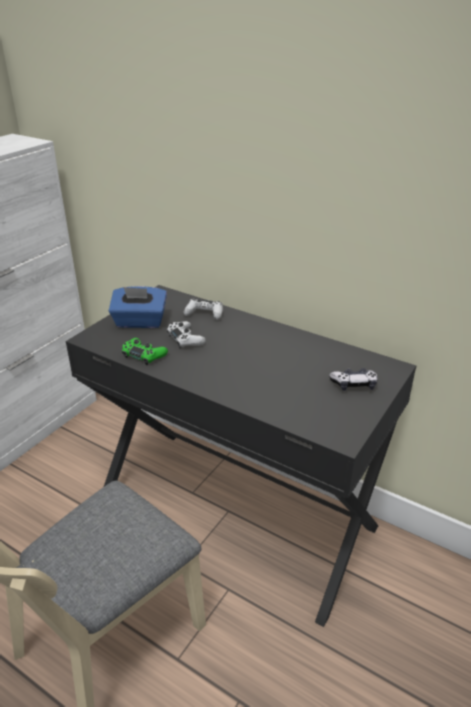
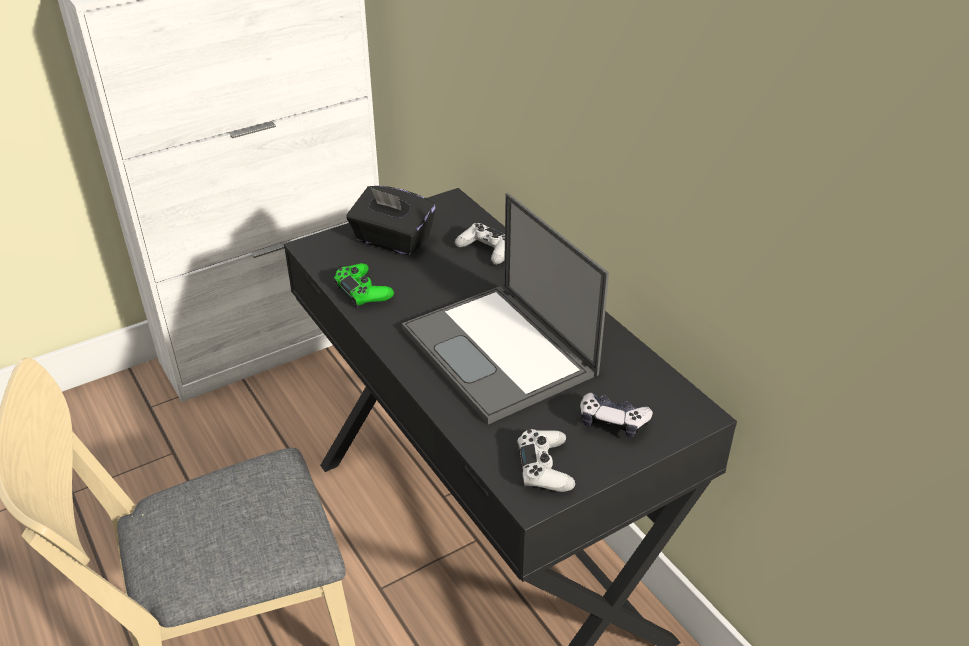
camera: 25 degrees right, 5 degrees up
(140, 322) = (392, 240): blue tissue box -> black tissue box
(185, 339) = (432, 282): white game controller -> white game controller (544, 467)
(259, 366) = (500, 352): none -> laptop

